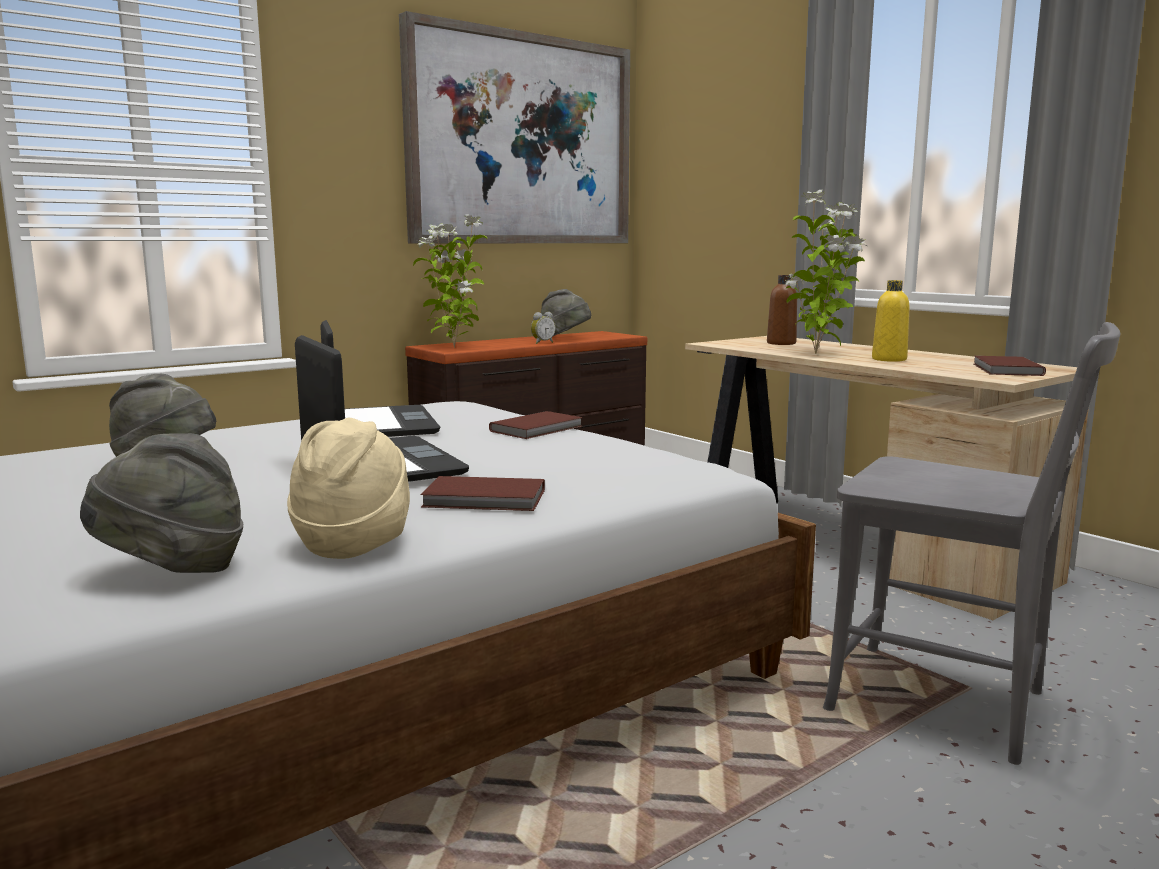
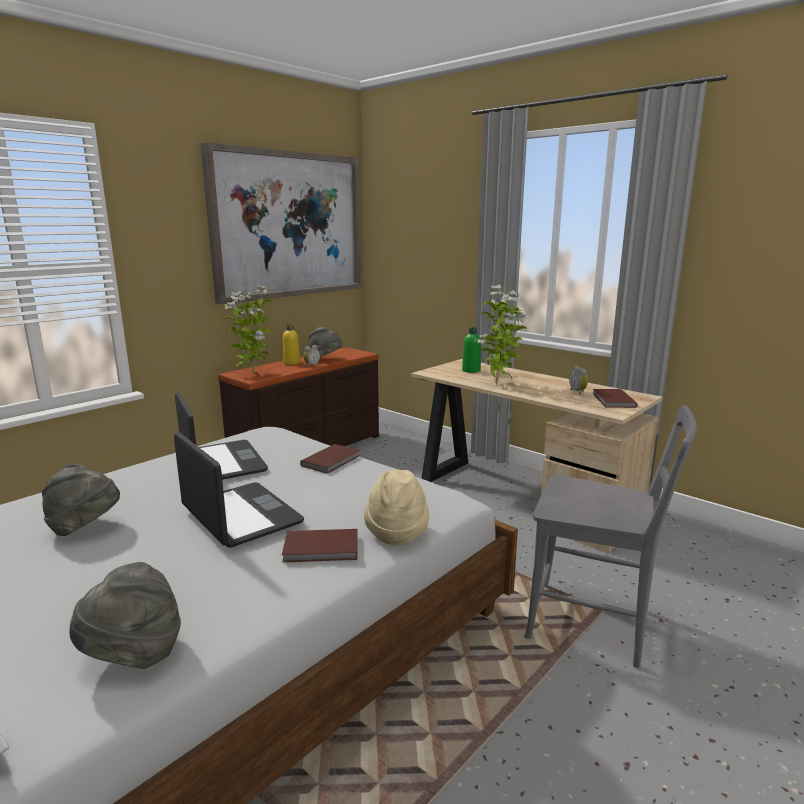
camera: 10 degrees left, 5 degrees up
(354, 542) = (249, 607): beige hat -> beige hat (396, 532)
(781, 343) = (471, 370): brown bottle -> green bottle
(889, 359) = (542, 390): yellow bottle -> yellow bottle (291, 363)
(949, 362) = (578, 392): none -> alarm clock

